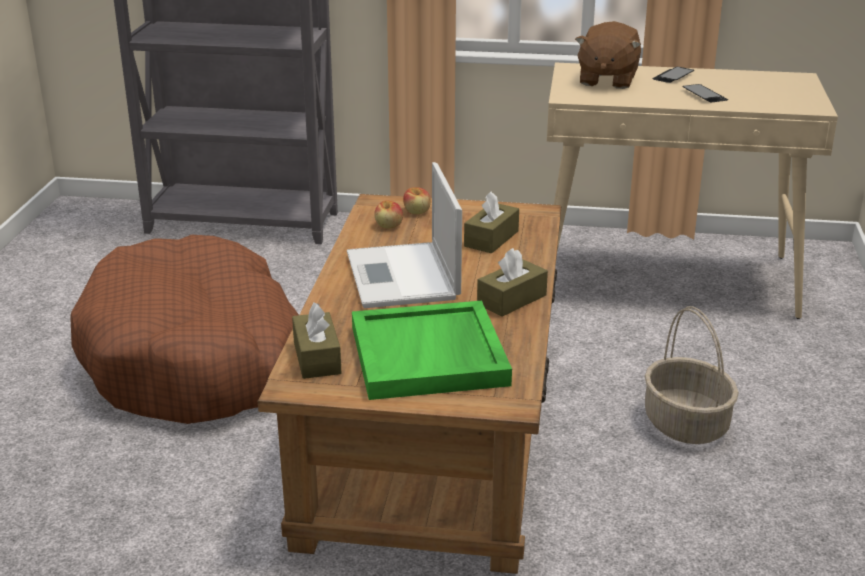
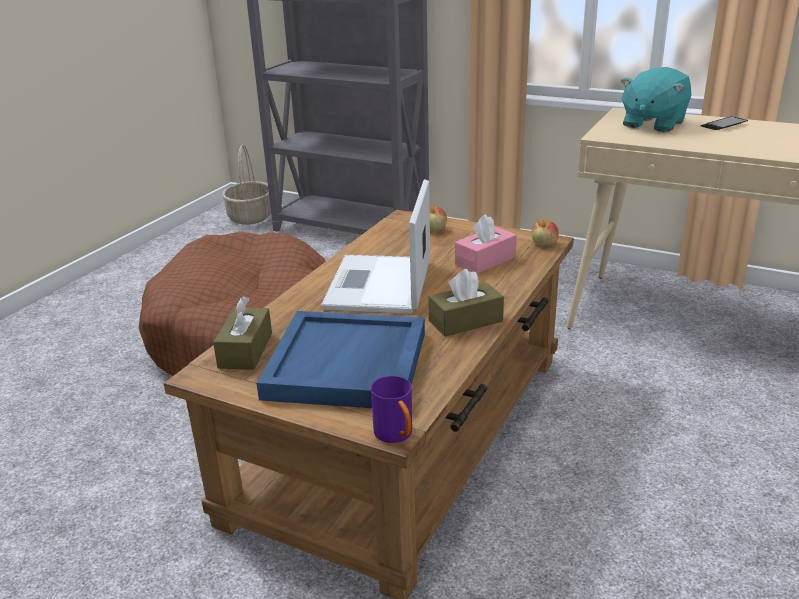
camera: 20 degrees right, 0 degrees up
(389, 226) = (400, 239): apple -> apple (544, 244)
(430, 356) = (348, 365): green tray -> blue tray
(491, 239) = (485, 261): brown tissue box -> pink tissue box
(519, 408) = (397, 436): none -> purple mug
(606, 80) = (652, 124): brown plush toy -> turquoise plush toy
(687, 424) = (657, 475): basket -> basket (251, 217)
(704, 95) = (747, 143): phone -> none

